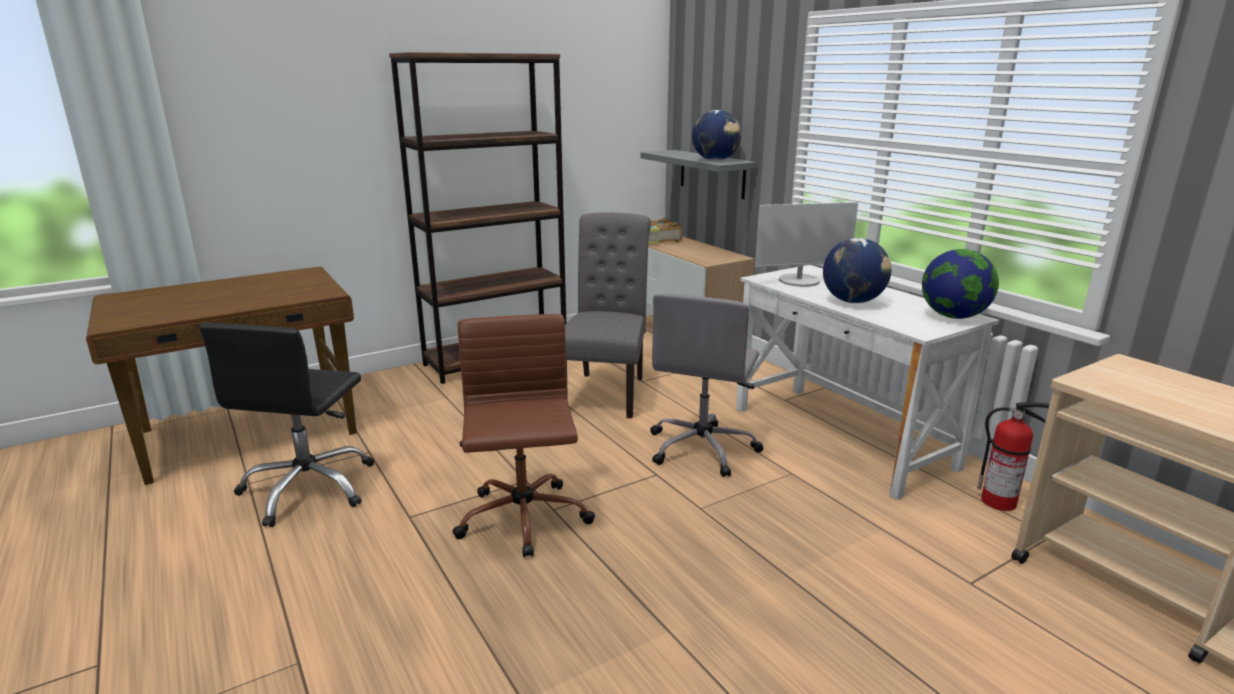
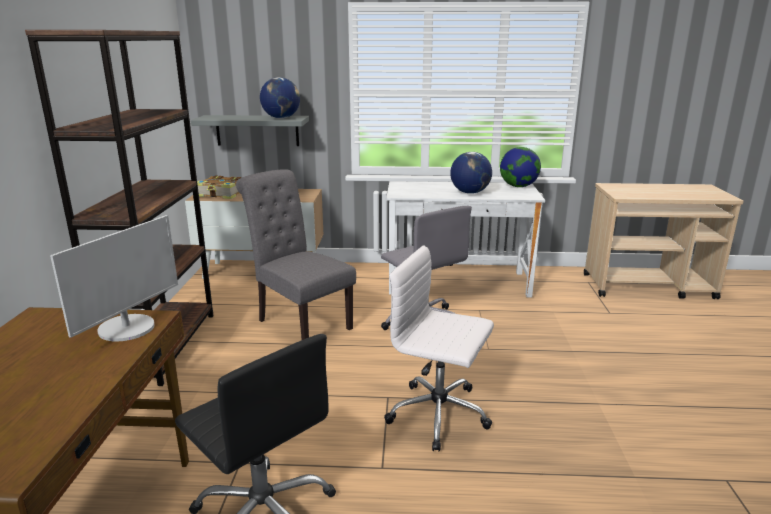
camera: 55 degrees left, 0 degrees up
(523, 520) = (440, 415): brown office chair -> white office chair
(799, 281) = (417, 190): monitor -> monitor (127, 328)
(1000, 502) = (554, 278): fire extinguisher -> none

